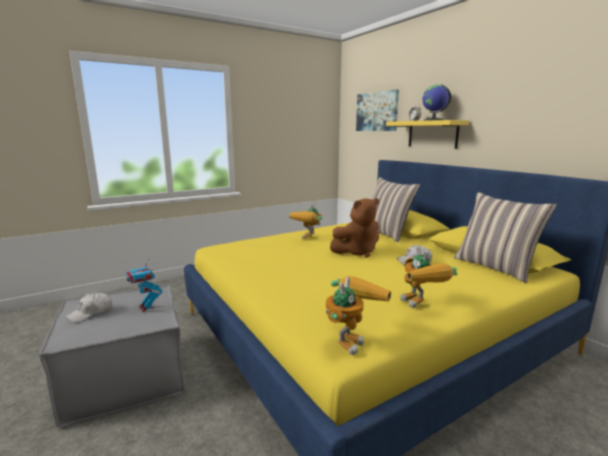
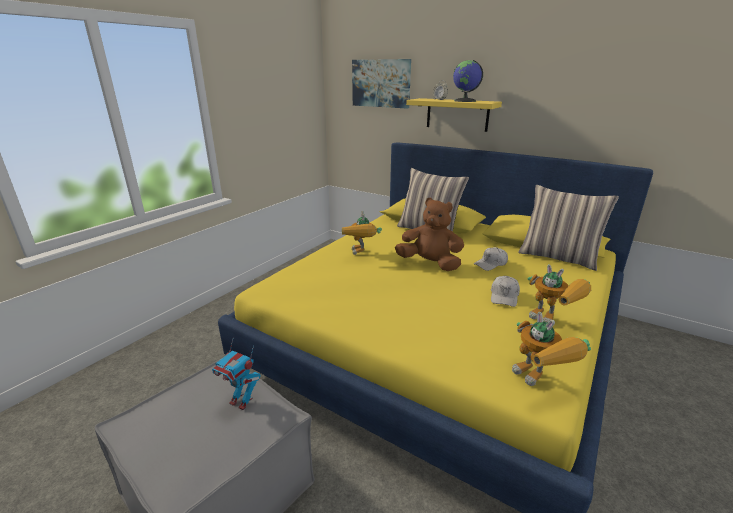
camera: 25 degrees left, 10 degrees up
(91, 313) = (170, 436): white cap -> white cap (504, 296)
(350, 338) = (540, 381): toy robot -> toy robot turned 150 degrees clockwise
(357, 252) = (430, 263): brown plush toy -> brown plush toy turned 105 degrees counterclockwise

